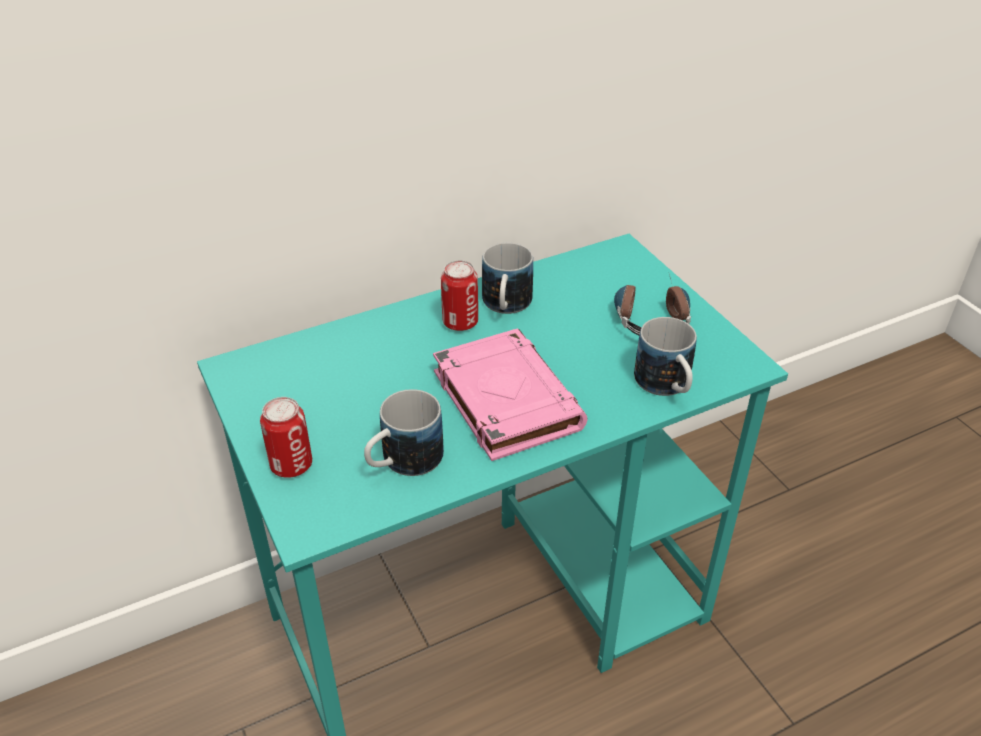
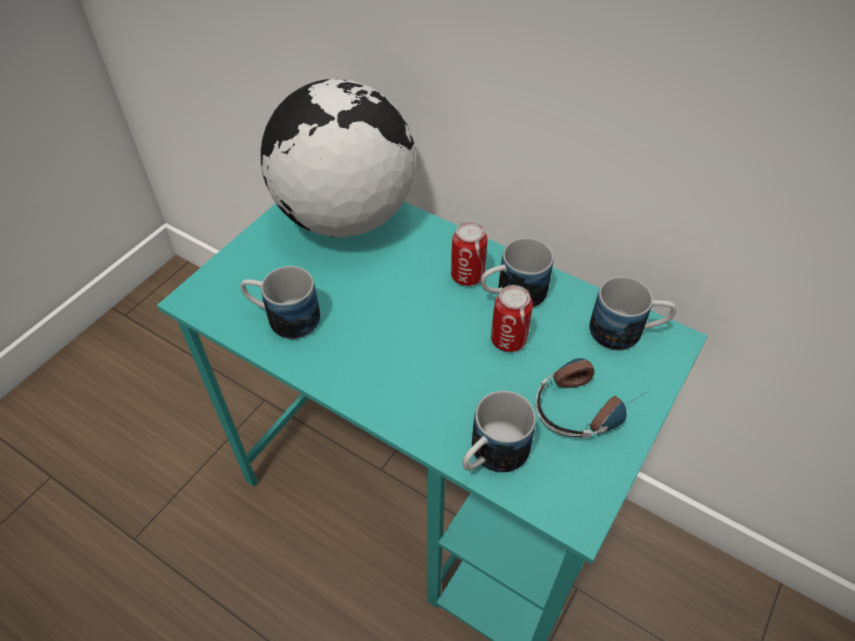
camera: 60 degrees right, 10 degrees up
(291, 465) = (247, 261): can -> can (508, 340)
(302, 370) = (345, 217): none -> globe
(505, 399) = (392, 346): pink book -> none
(596, 266) = (627, 332): none -> mug

